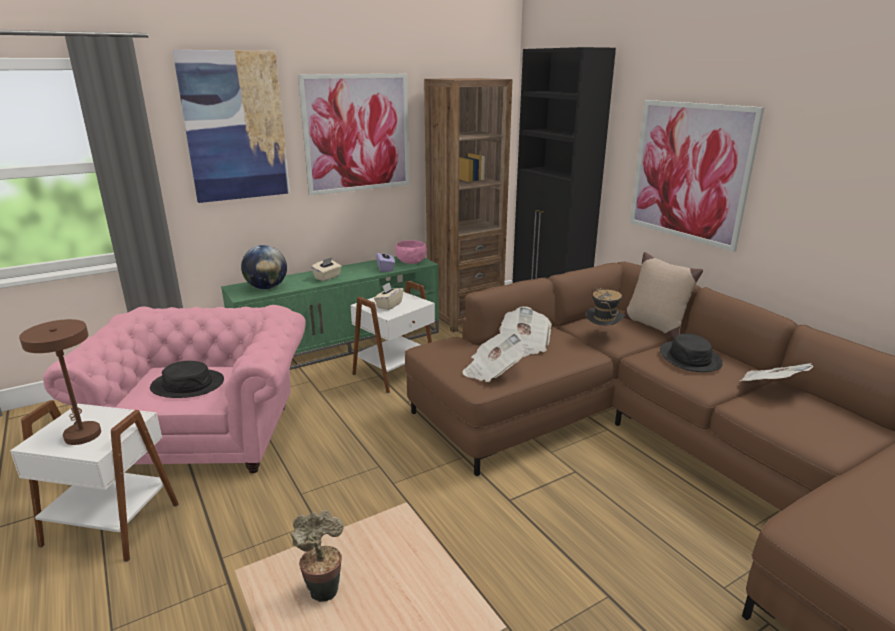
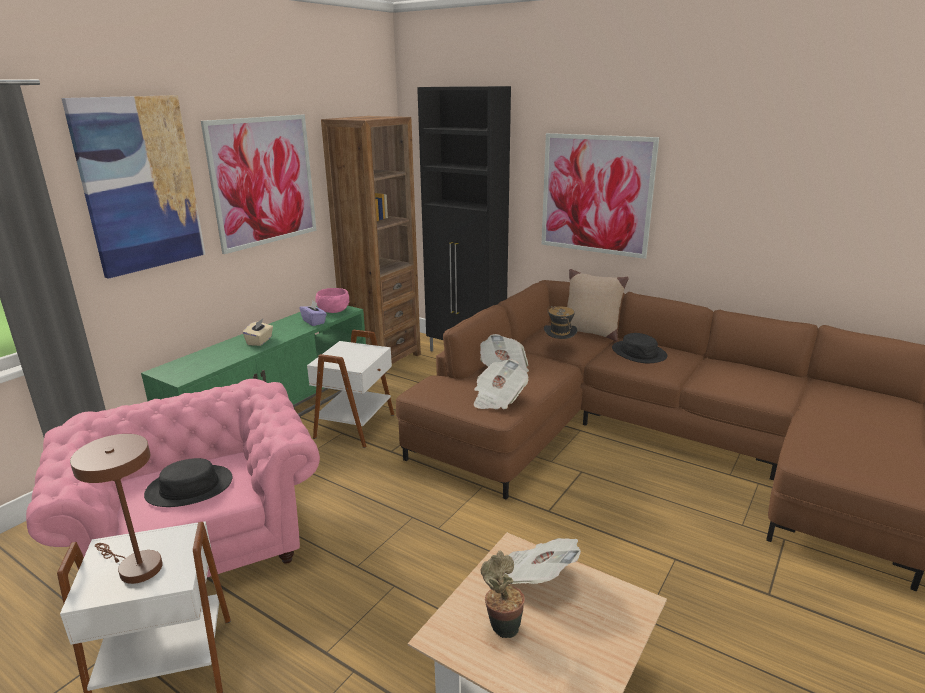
camera: 25 degrees left, 0 degrees up
(267, 288) = (201, 364): globe -> none
(389, 305) = (348, 358): beige tissue box -> none
(770, 387) = (708, 363): newspaper -> newspaper (537, 577)

